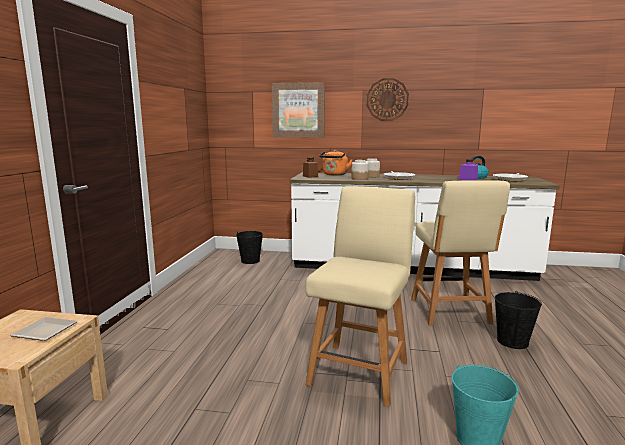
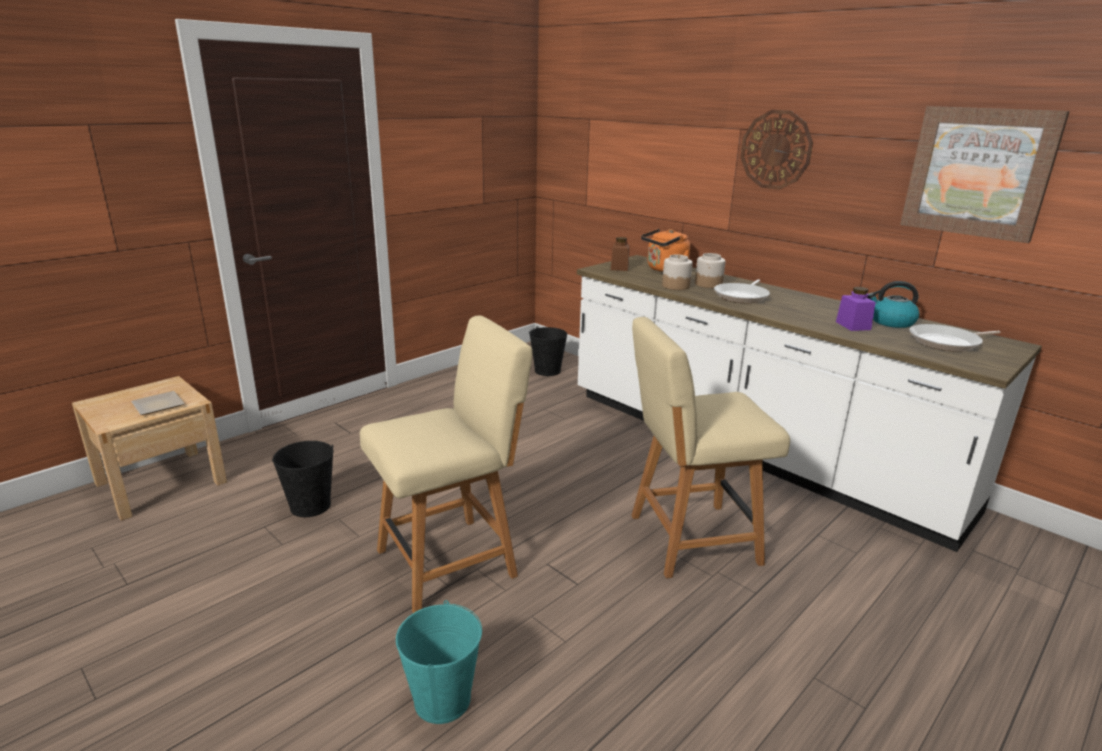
camera: 35 degrees right, 10 degrees up
(298, 110) = (644, 155): picture -> picture (978, 172)
(450, 312) = (689, 540): beige chair -> beige chair turned 45 degrees clockwise
(512, 341) = (704, 620): black bucket -> black bucket (310, 506)

